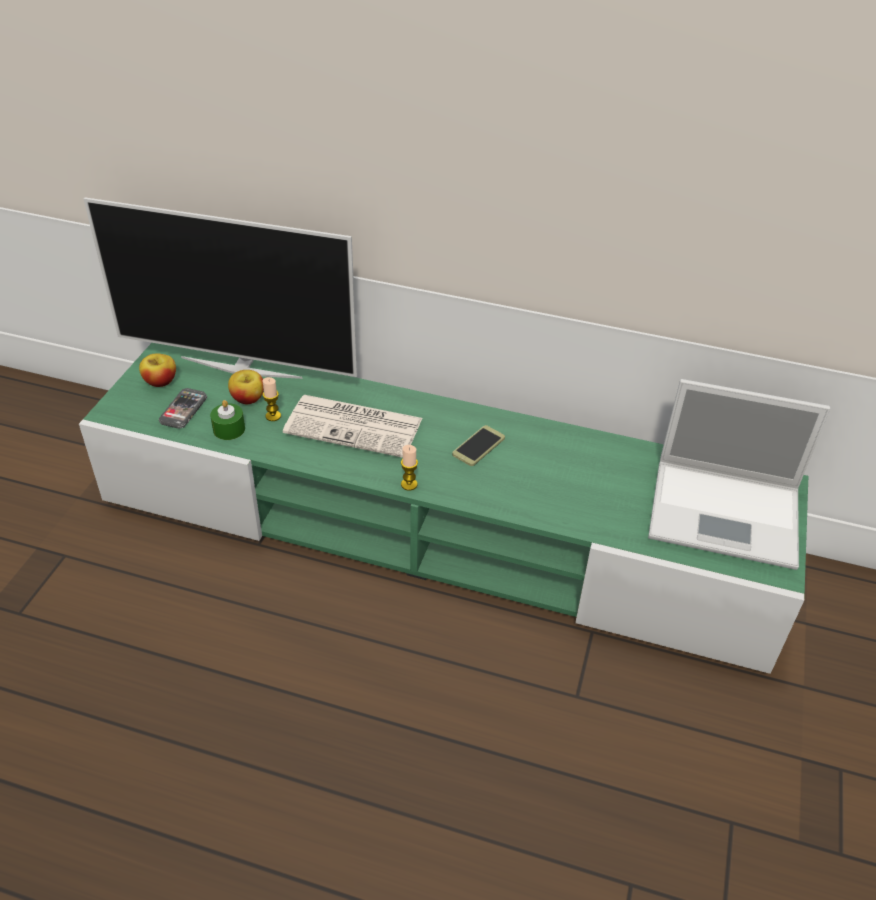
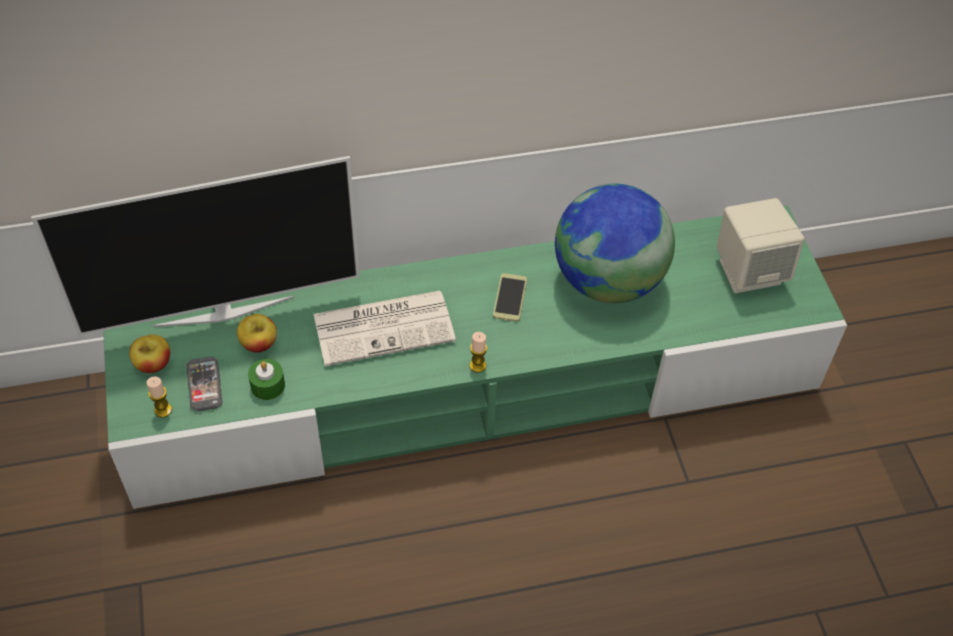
camera: 30 degrees left, 10 degrees up
(273, 416) = (299, 351): candle -> candle (163, 410)
(579, 467) = (608, 280): none -> globe
(727, 513) = (749, 271): laptop -> beige speaker

